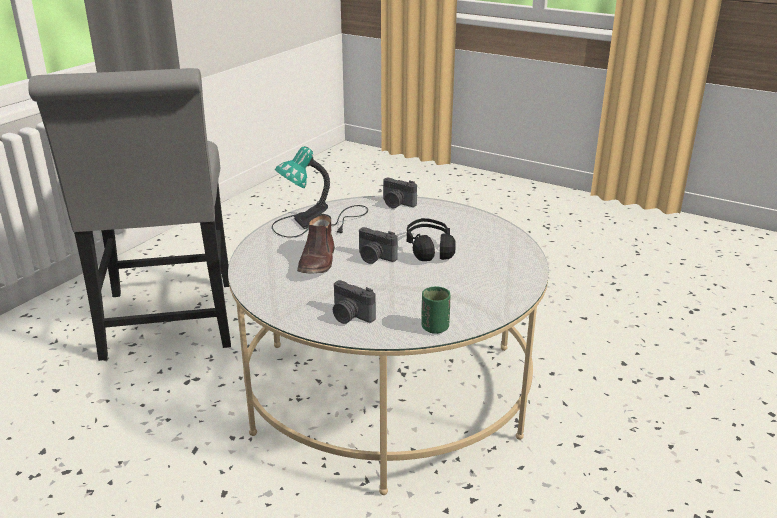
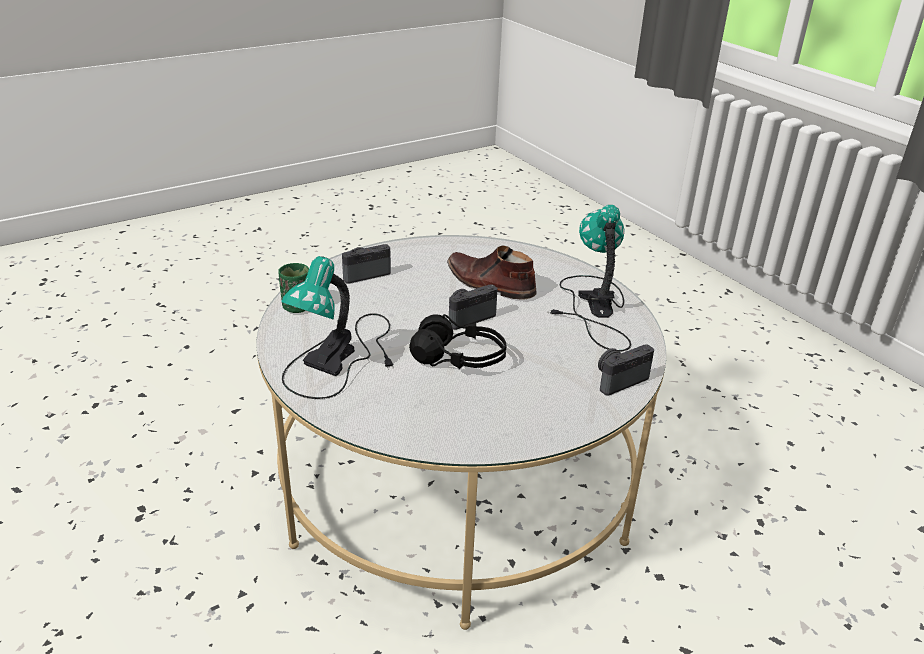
camera: 115 degrees right, 5 degrees up
(168, 326) = (671, 362): grey chair -> none
(475, 286) = (343, 357): none -> table lamp

